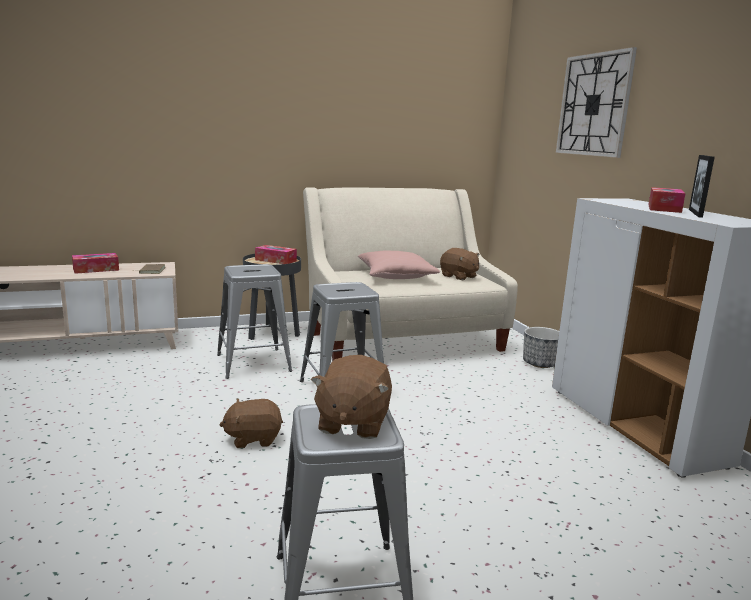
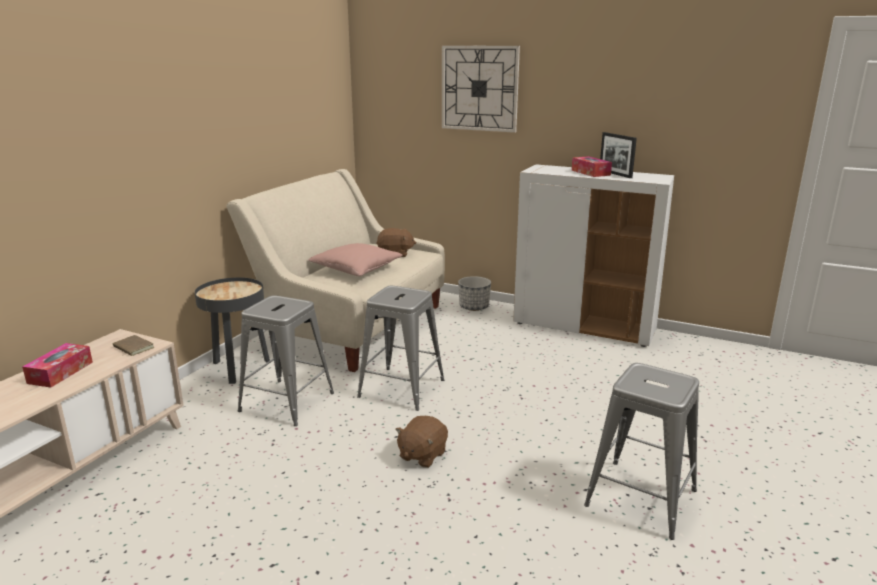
camera: 45 degrees left, 5 degrees up
(276, 260) = (229, 289): tissue box -> none
(352, 423) = (655, 380): brown plush toy -> none

